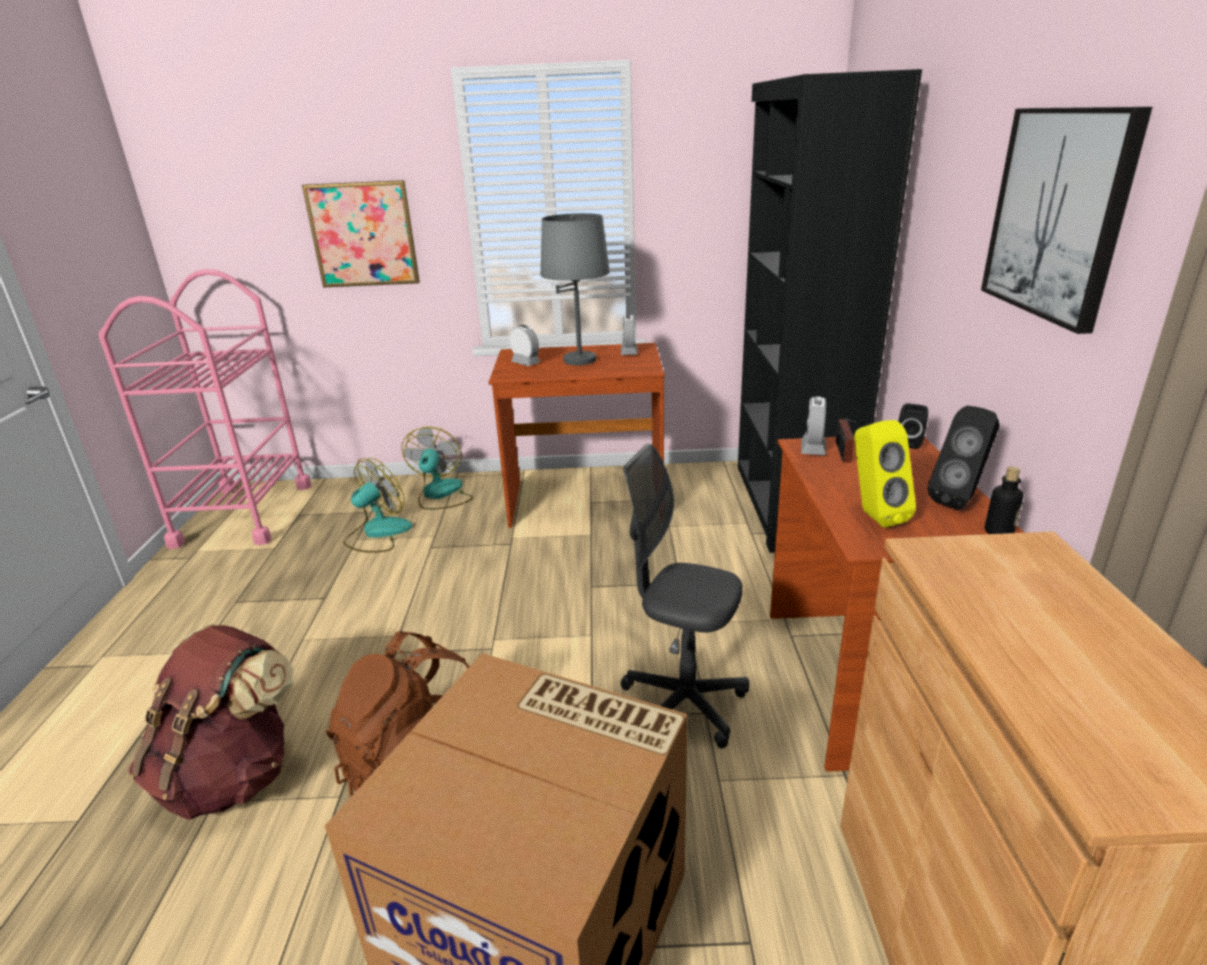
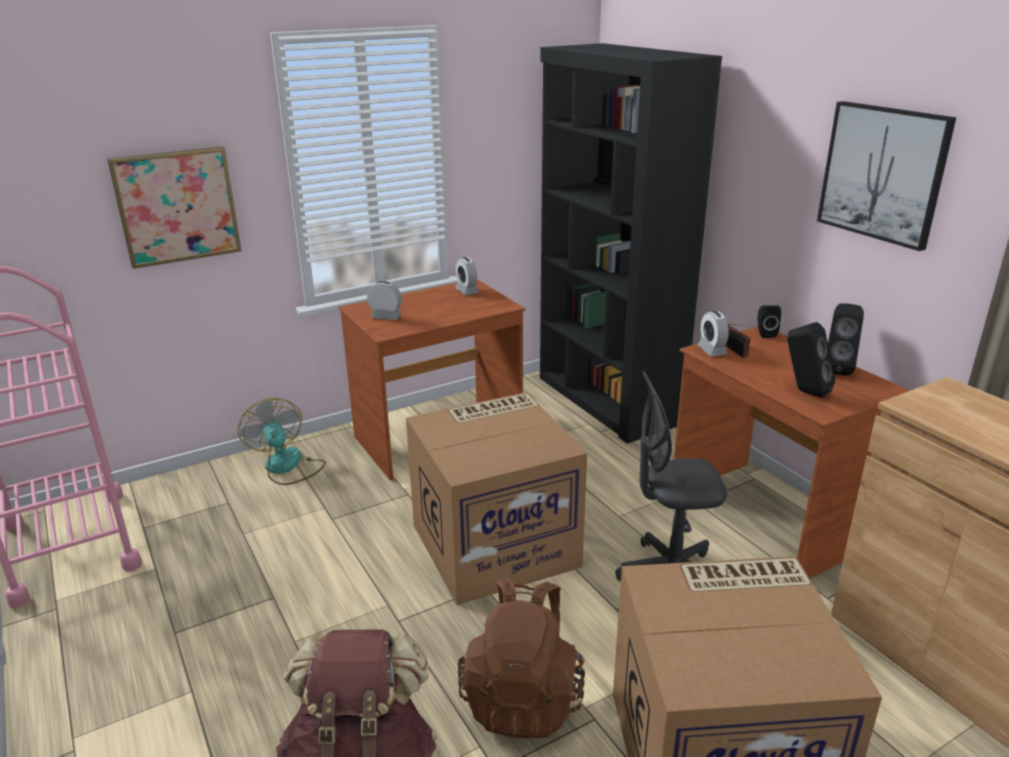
camera: 30 degrees left, 0 degrees up
(377, 533) = (260, 521): fan -> none
(541, 612) = (496, 543): none -> cardboard box
(579, 360) = (433, 306): grey table lamp -> none
(873, 516) = (804, 391): yellow speaker -> black speaker
(998, 532) = (878, 384): bottle -> none

